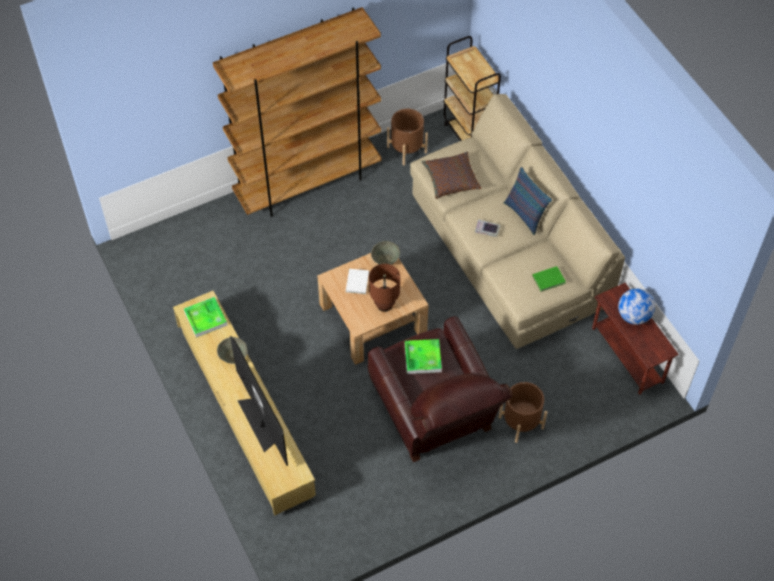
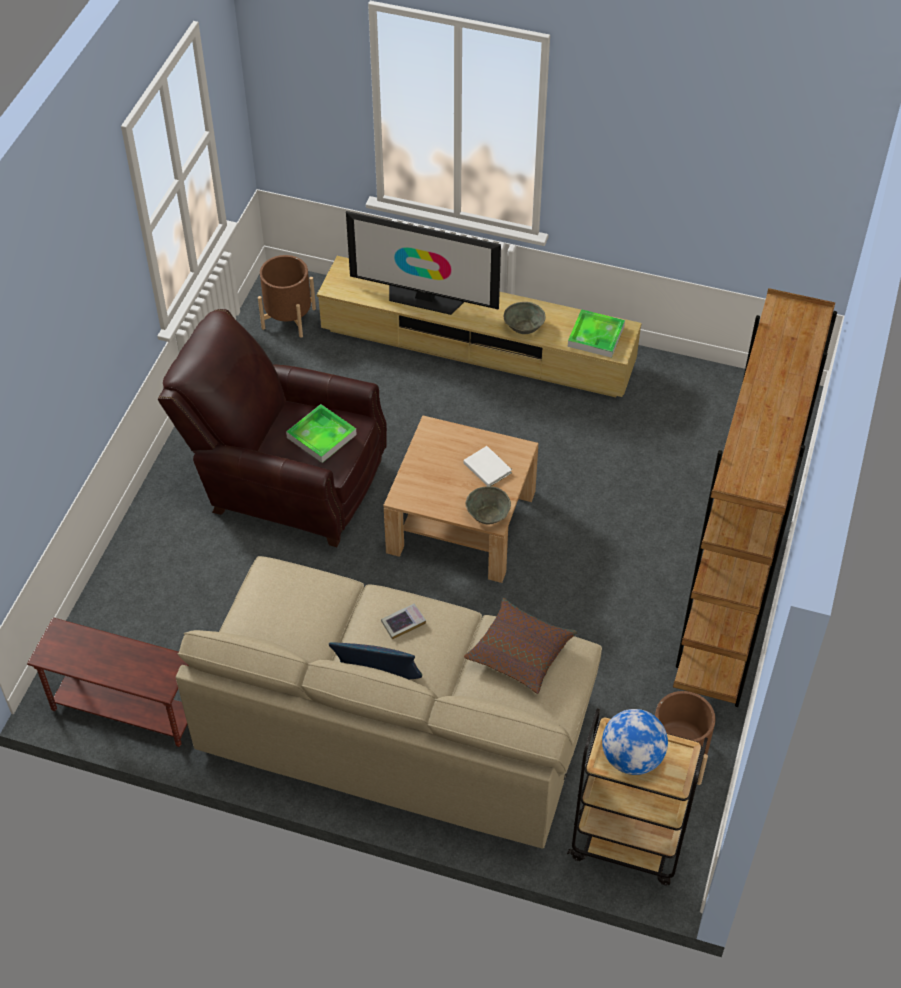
camera: 135 degrees right, 5 degrees down
(384, 305) = (429, 468): brown table lamp -> none
(521, 422) = (185, 542): brown planter -> brown planter (288, 318)
(549, 279) = (263, 620): green book -> none
(633, 316) = (122, 666): globe -> globe (632, 758)

